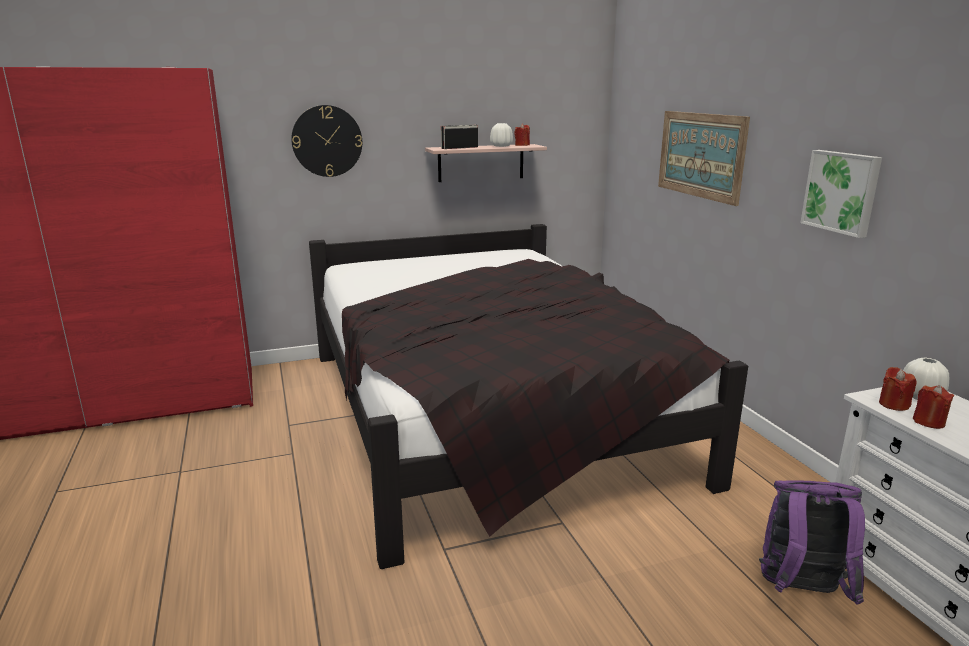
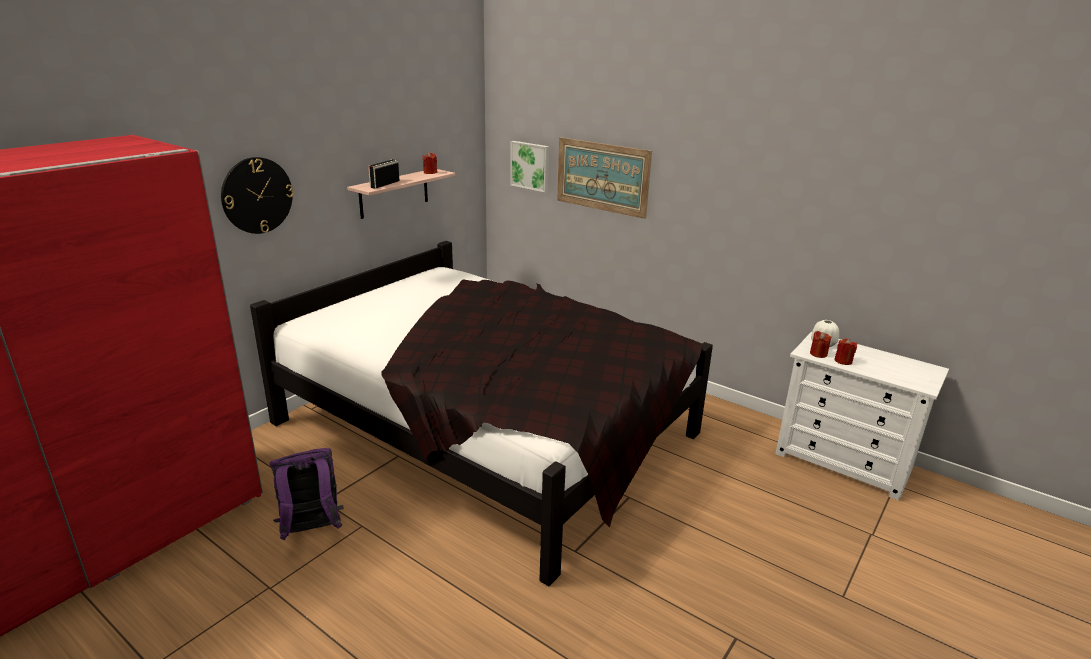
camera: 35 degrees left, 5 degrees up
(501, 146) = (415, 176): white vase -> none
(800, 591) = (787, 485): purple backpack -> purple backpack (311, 530)
(842, 192) = (740, 211): picture -> picture (530, 166)

